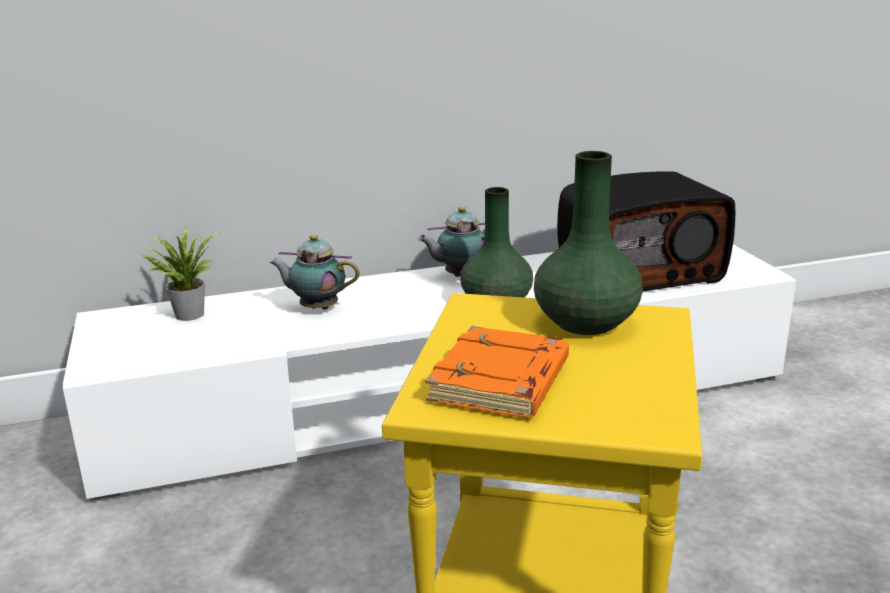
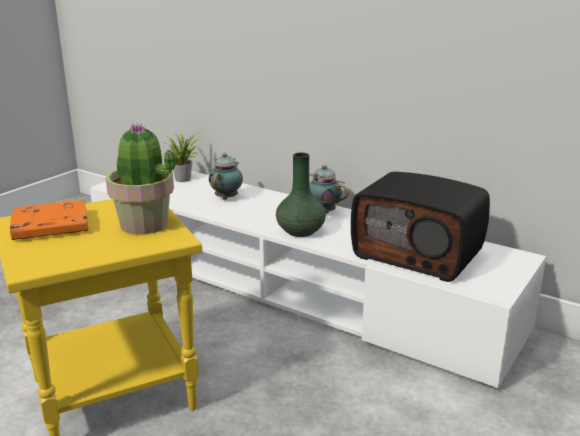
camera: 50 degrees right, 0 degrees up
(316, 308) = (227, 197): teapot -> teapot turned 45 degrees clockwise
(584, 323) = (144, 225): green vase -> potted plant

